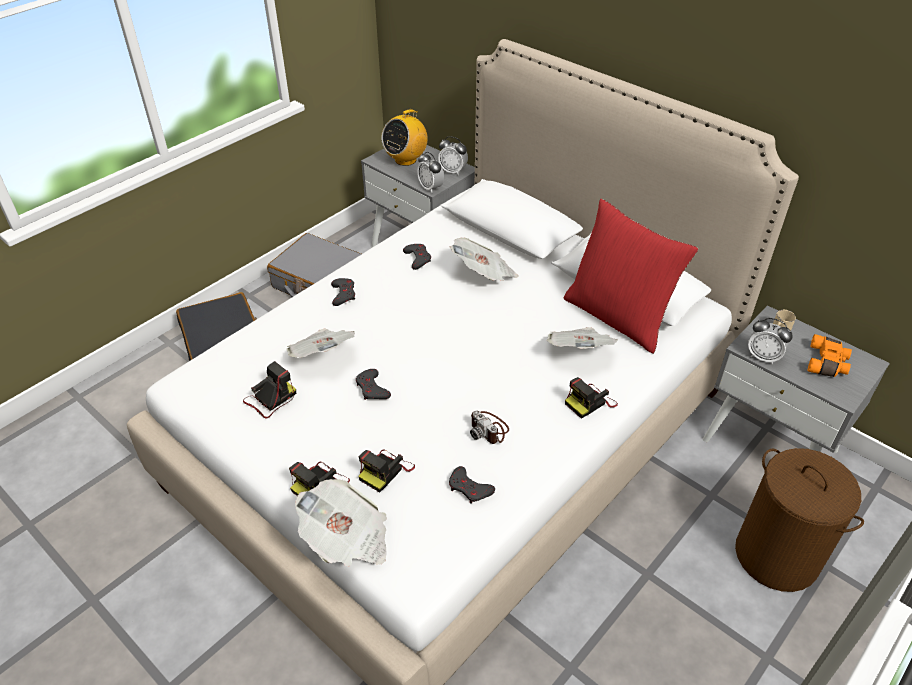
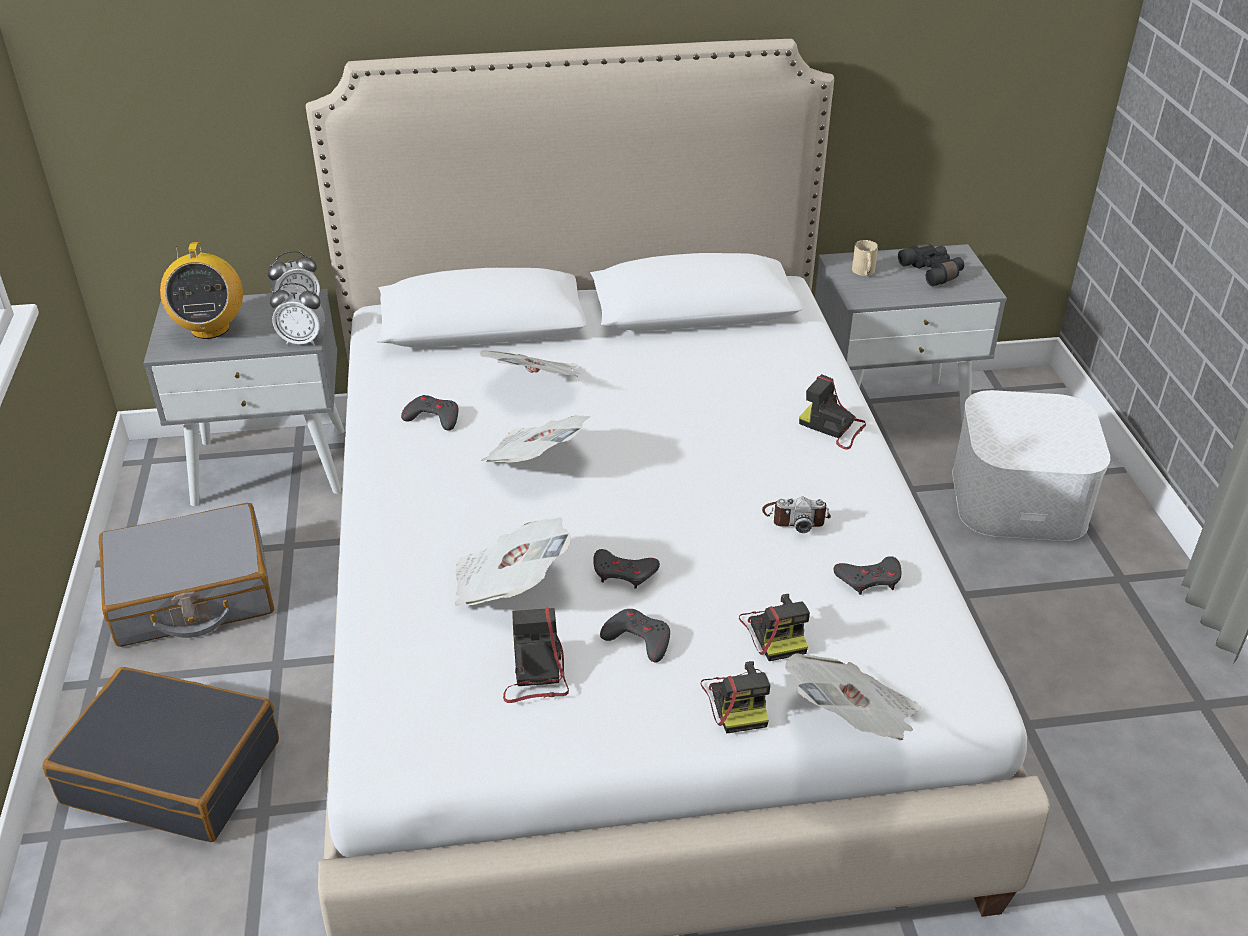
camera: 50 degrees left, 5 degrees down
(343, 294) = (412, 510): grey game controller -> grey game controller (638, 639)
(579, 352) = (750, 392): newspaper -> newspaper (535, 462)
(590, 402) = (833, 427): camera -> camera turned 120 degrees clockwise
(618, 316) = (730, 339): red pillow -> none
(763, 357) = (884, 298): alarm clock -> none
(777, 556) = (1019, 497): brown laundry basket -> white storage box
(827, 363) = (933, 272): orange binoculars -> black binoculars

